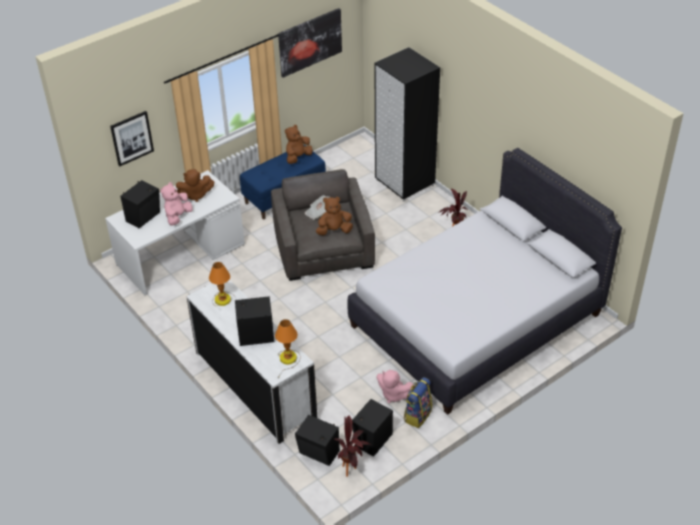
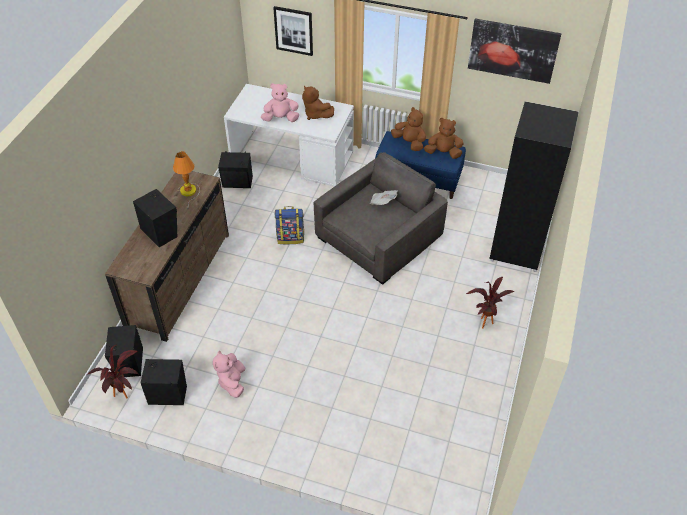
camera: 55 degrees right, 5 degrees up
(144, 217) = (264, 102): black speaker -> black speaker (238, 183)
(255, 385) = (180, 279): white dresser -> brown dresser
(288, 359) = (143, 267): table lamp -> none
(334, 231) = (369, 224): brown plush toy -> brown plush toy (409, 143)
(417, 415) = (218, 413): backpack -> backpack (290, 237)
(475, 319) = (377, 398): white bed -> none

